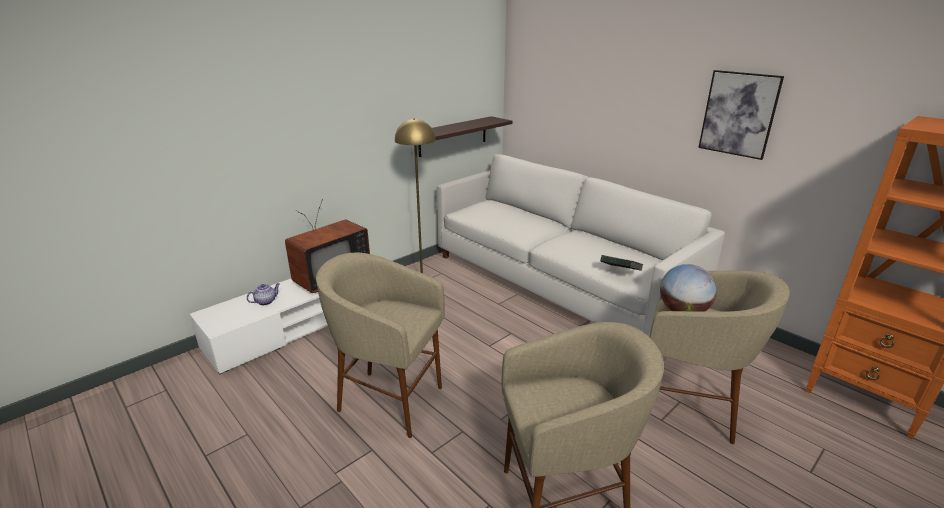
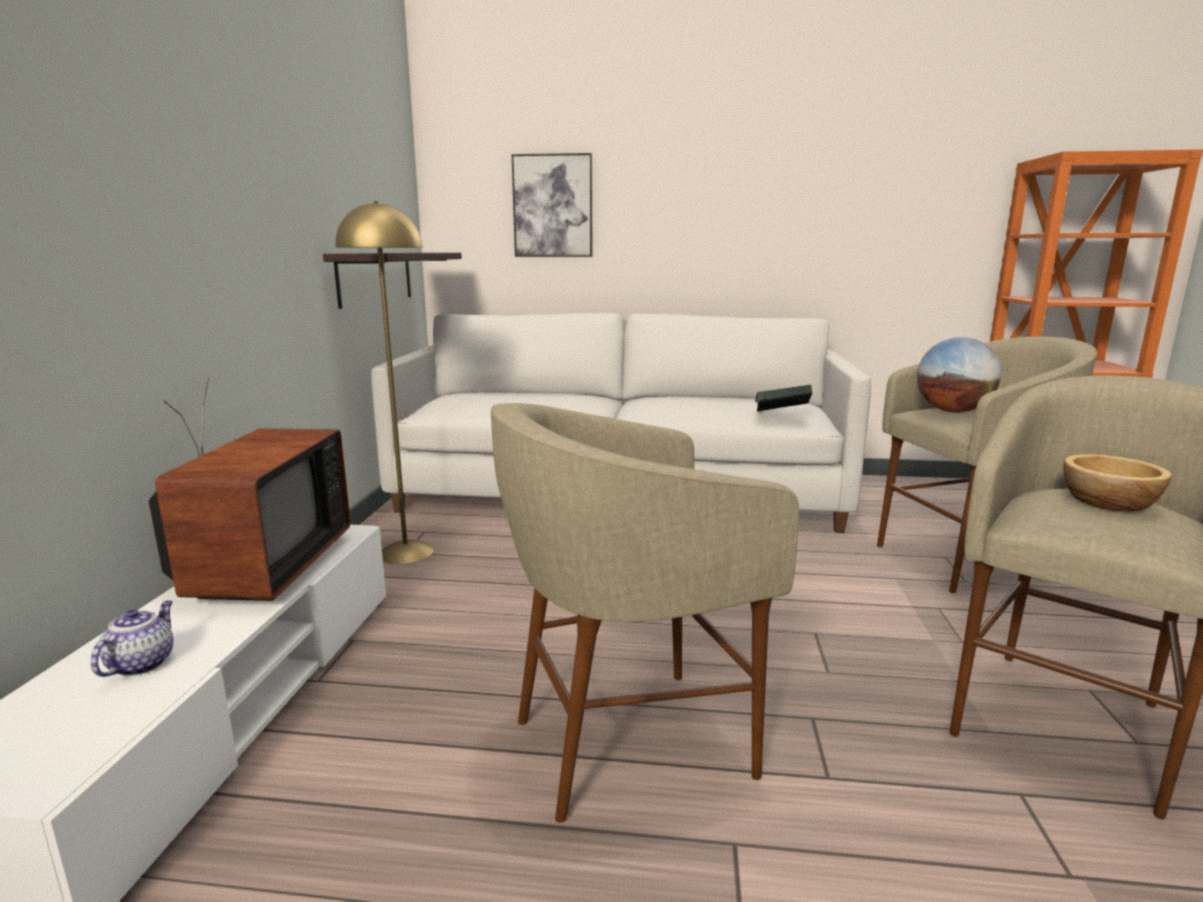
camera: 40 degrees left, 10 degrees down
(577, 400) = (1110, 502): none -> bowl
(738, 114) = (822, 192): picture -> picture (553, 206)

